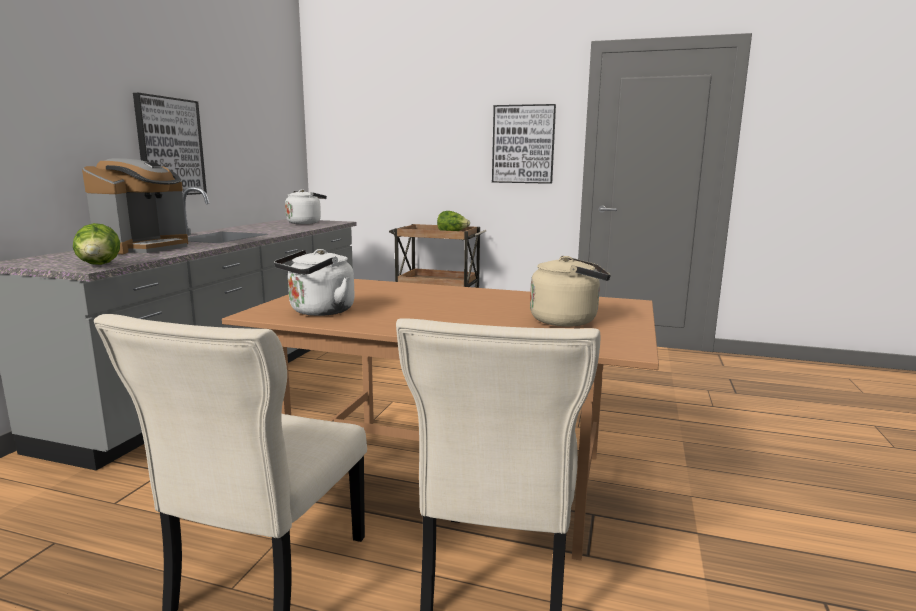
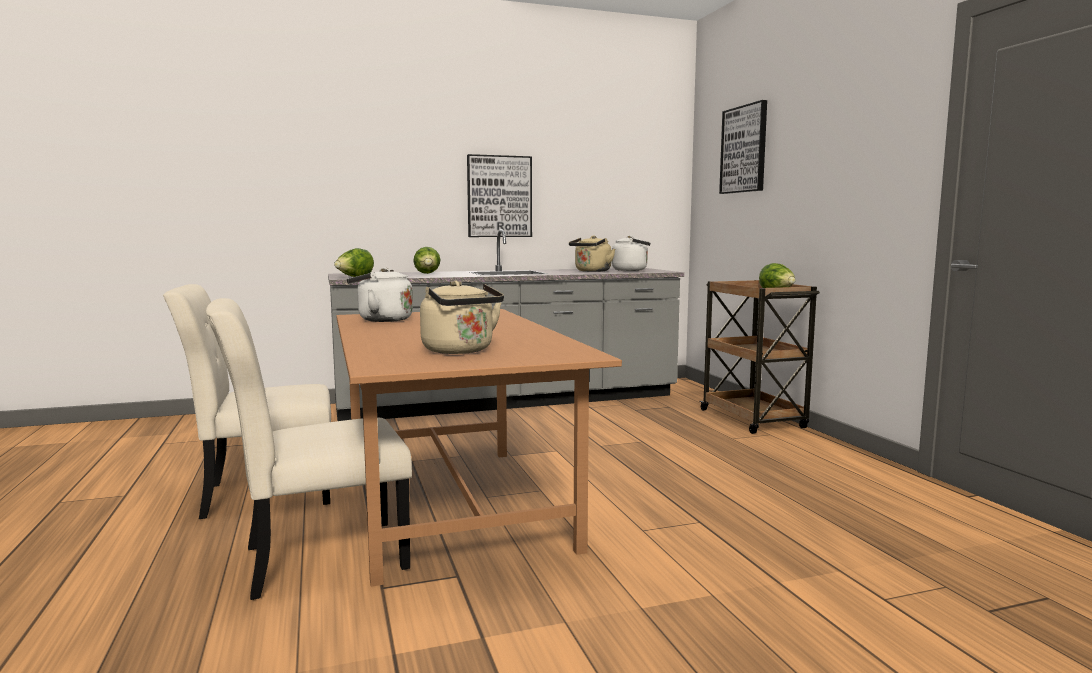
camera: 55 degrees right, 5 degrees down
(144, 248) = (427, 274): coffee machine -> lettuce
(284, 227) = (591, 271): none -> beige kettle
(523, 144) = (870, 171): picture -> picture (744, 149)

